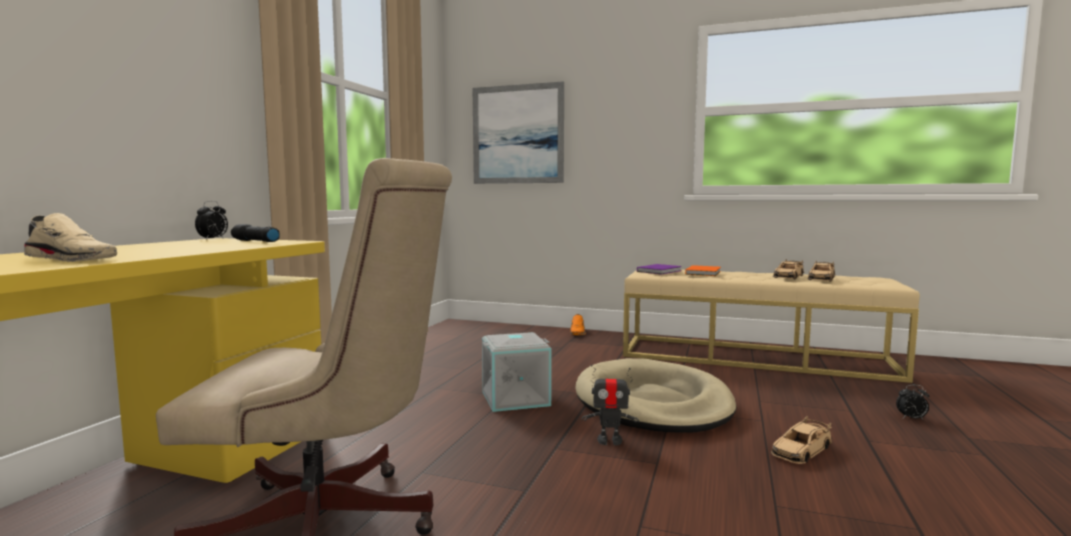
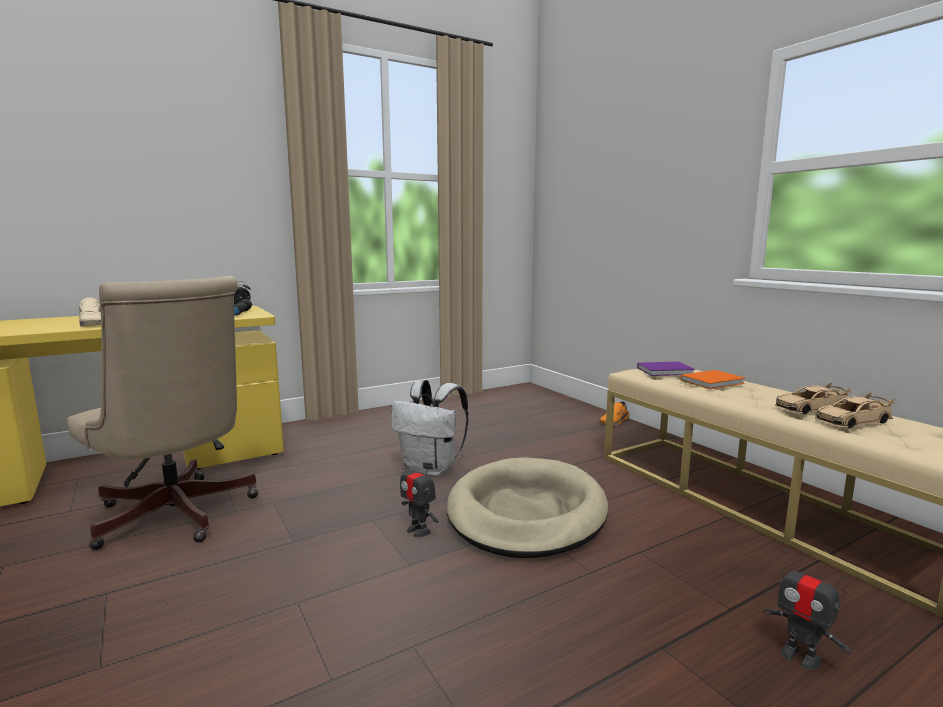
camera: 40 degrees right, 5 degrees up
(515, 398) = (431, 469): grey storage box -> white backpack
(517, 134) = (586, 203): picture -> none
(801, 451) = (556, 618): beige toy car -> none
(911, 418) = (800, 656): alarm clock -> toy robot

